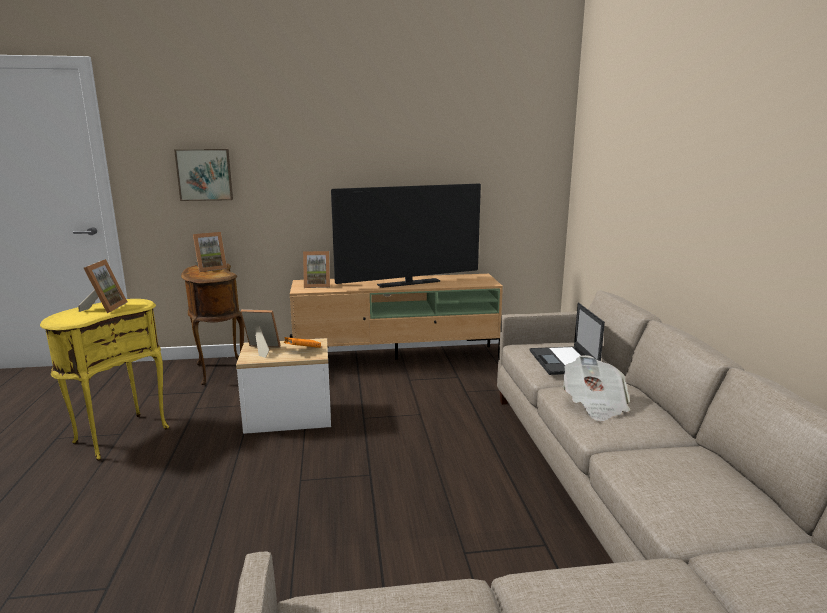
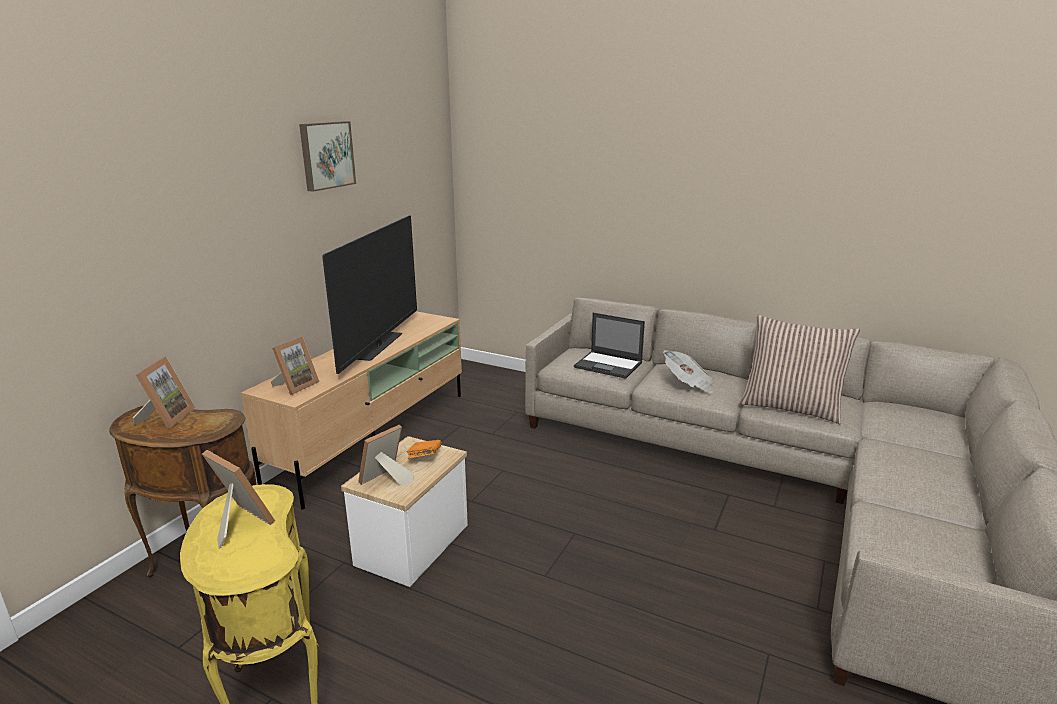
camera: 55 degrees left, 5 degrees up
(204, 174) = (93, 272): picture -> picture (326, 155)
(659, 478) = (791, 407): none -> pillow

